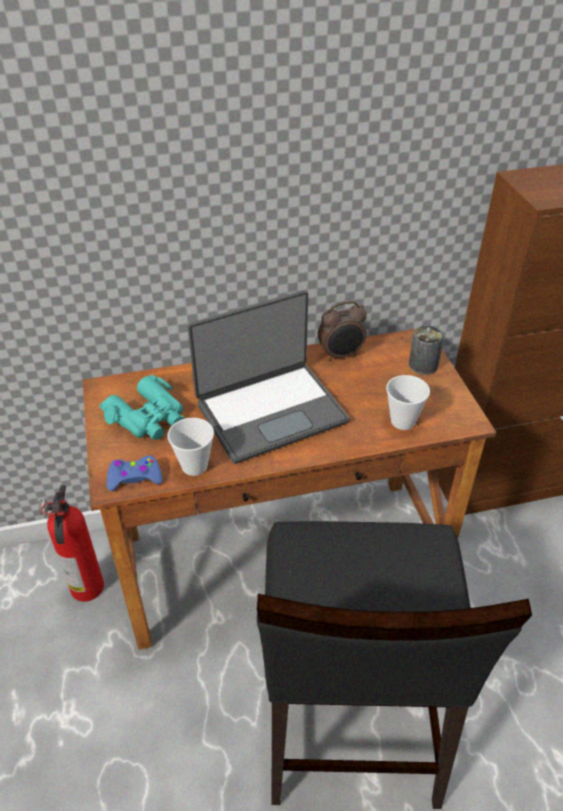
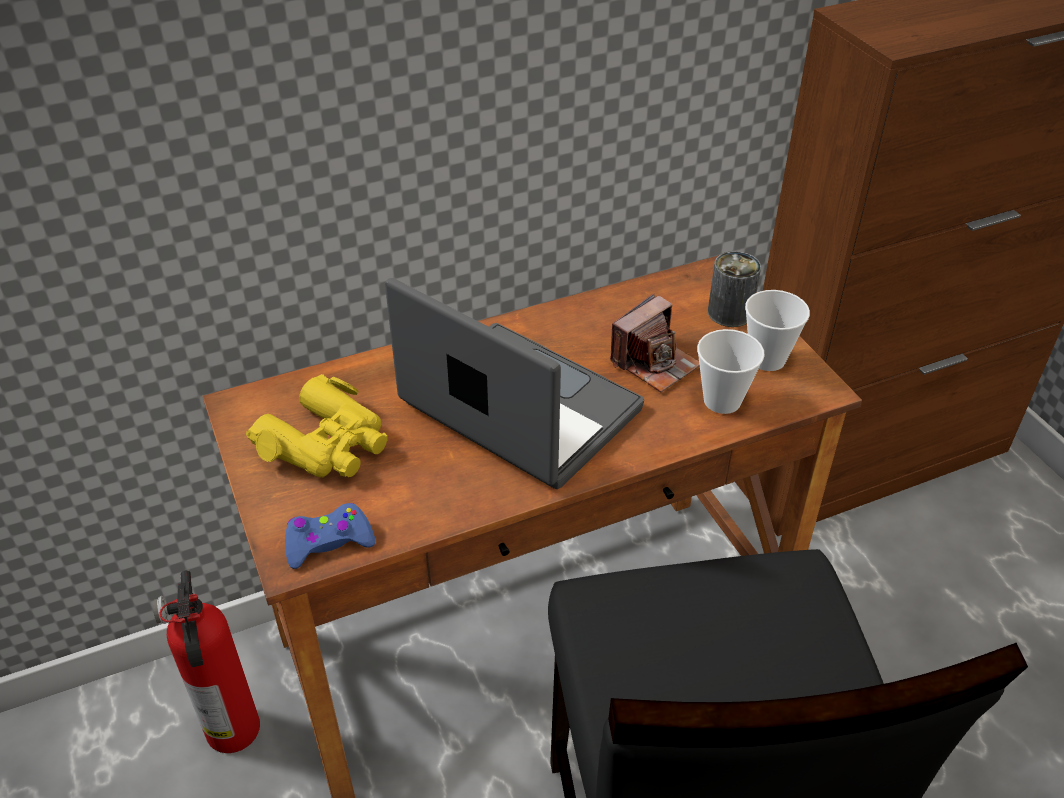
camera: 10 degrees left, 0 degrees up
(149, 418) = (327, 444): turquoise binoculars -> yellow binoculars
(194, 466) = (420, 511): cup -> cup (767, 359)
(270, 411) = (517, 410): laptop -> laptop turned 105 degrees counterclockwise
(341, 355) = (603, 311): alarm clock -> none
(365, 392) = (654, 363): none -> camera

